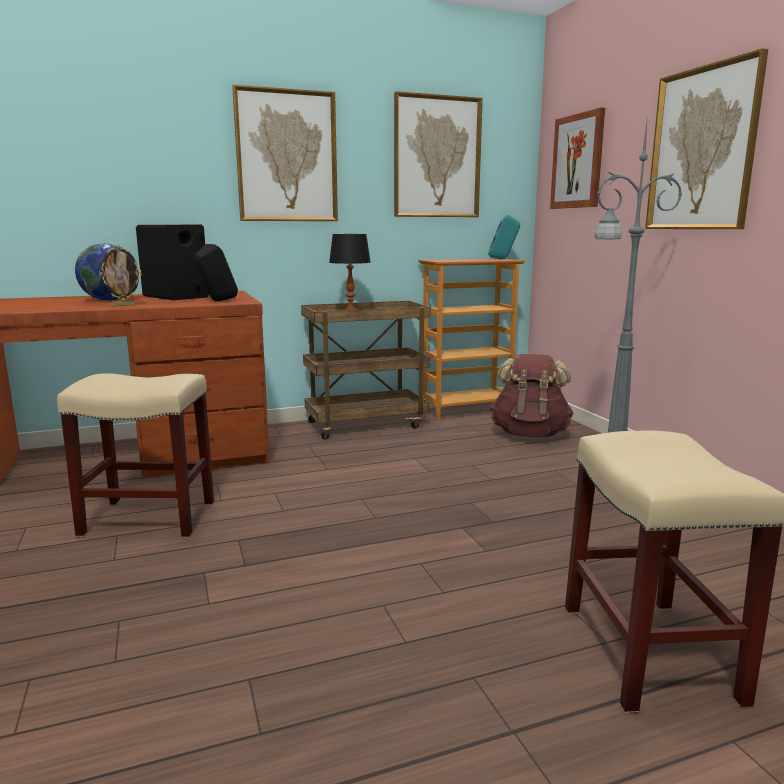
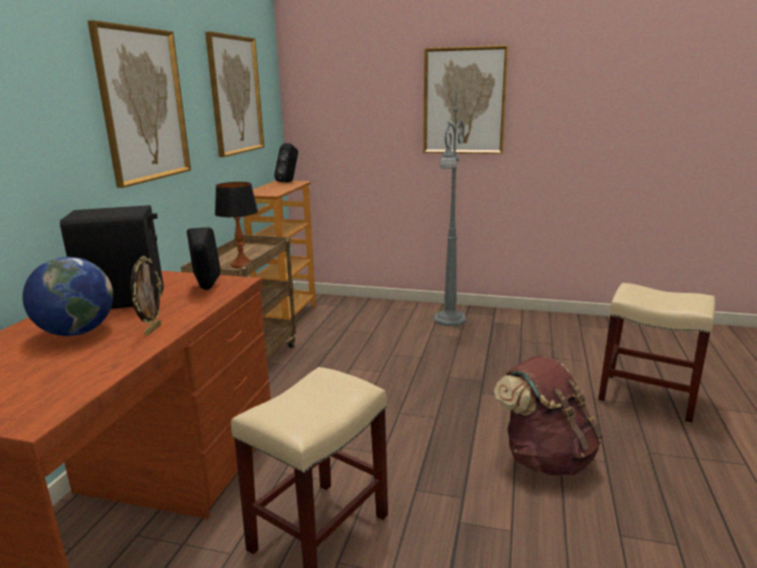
camera: 55 degrees left, 5 degrees up
(503, 259) = (289, 182): turquoise speaker -> black speaker
(529, 434) = (364, 317): brown backpack -> brown backpack (545, 457)
(577, 161) = (336, 98): picture -> none

